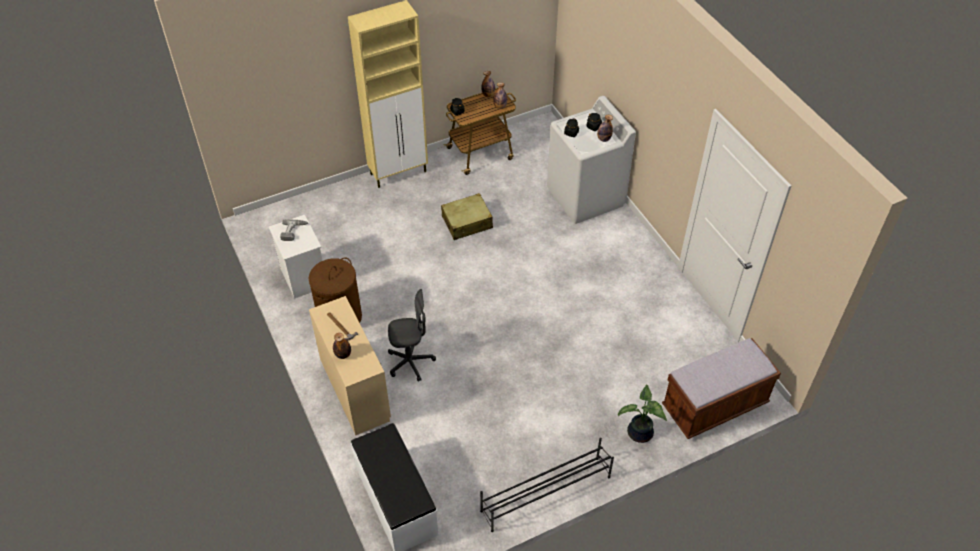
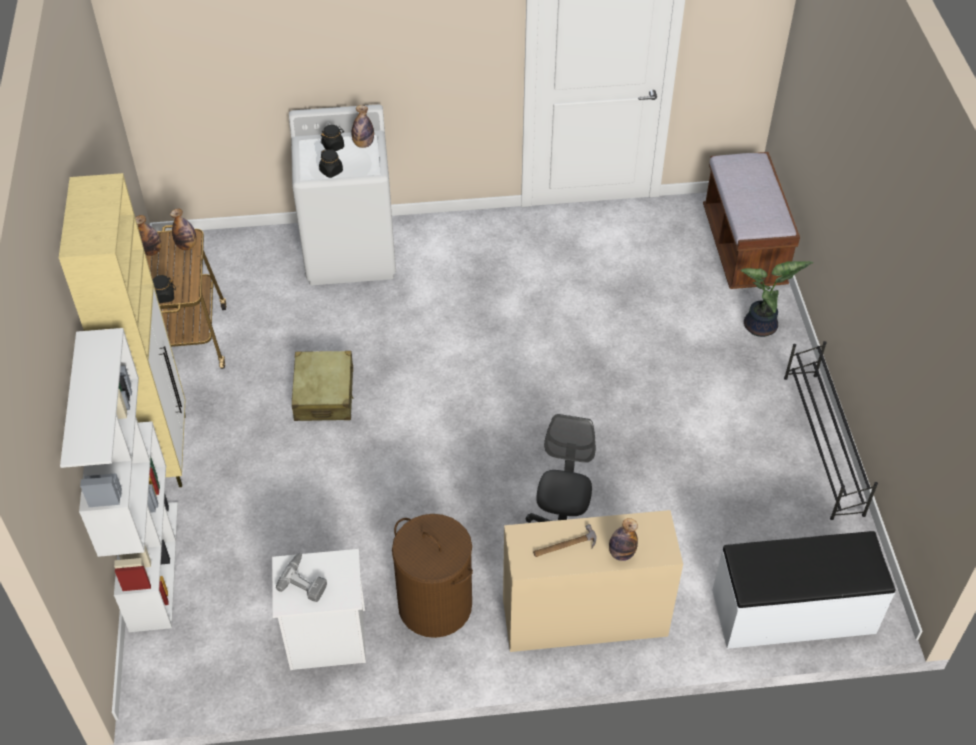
camera: 70 degrees left, 0 degrees up
(326, 195) = (153, 564): none -> white bookcase

